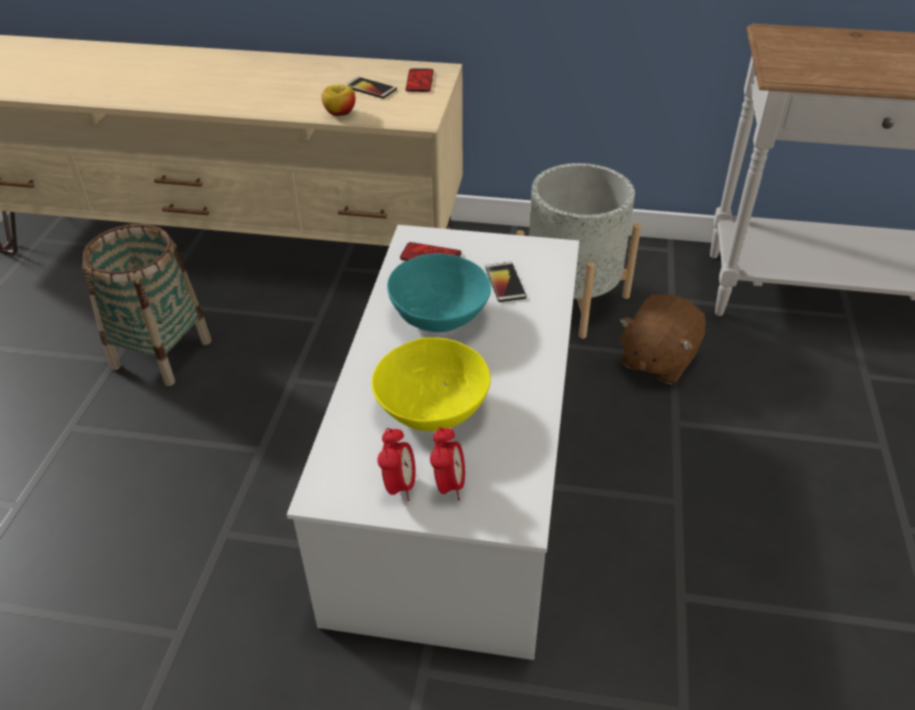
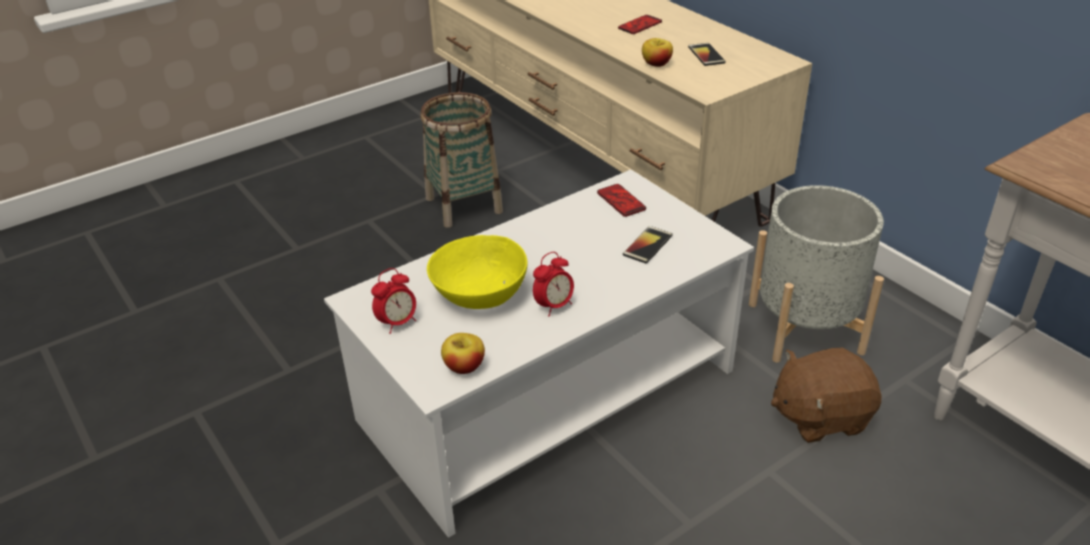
camera: 45 degrees right, 5 degrees down
(419, 81) = (753, 63): phone -> phone (640, 25)
(440, 315) = (570, 241): turquoise bowl -> none
(448, 485) = (424, 341): alarm clock -> alarm clock (554, 306)
(516, 482) = (464, 366): none -> apple

